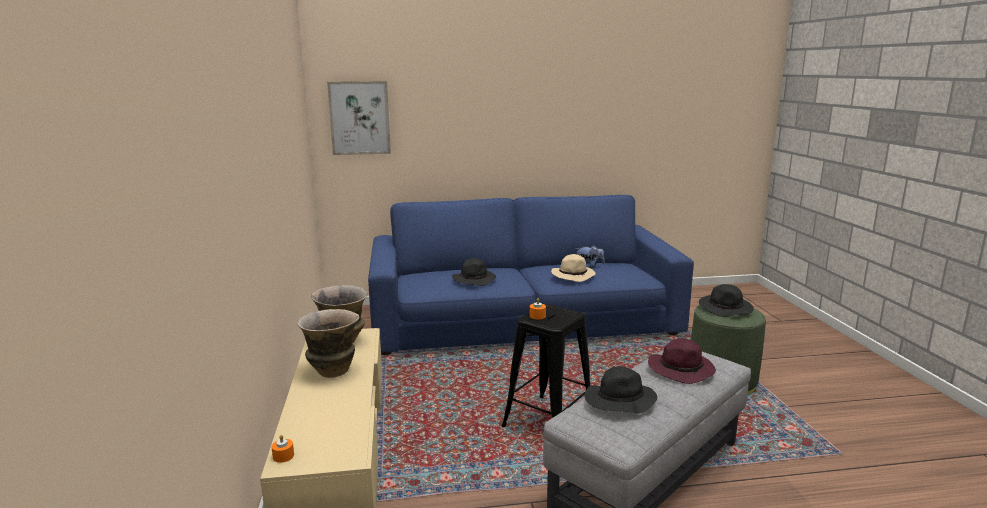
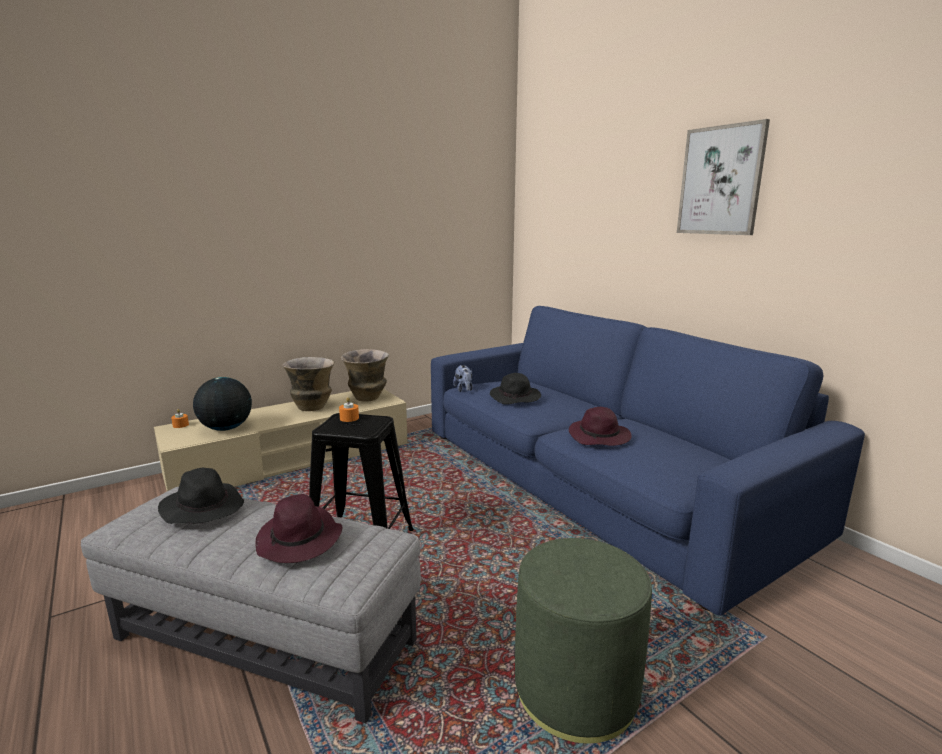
camera: 65 degrees right, 0 degrees up
(338, 424) = (226, 428): none -> globe
(359, 118) = (544, 215): picture -> picture (721, 181)
(573, 275) = (600, 437): beige hat -> purple hat
(589, 267) = (661, 443): plush toy -> plush toy (464, 390)
(726, 309) = (594, 566): black hat -> none

